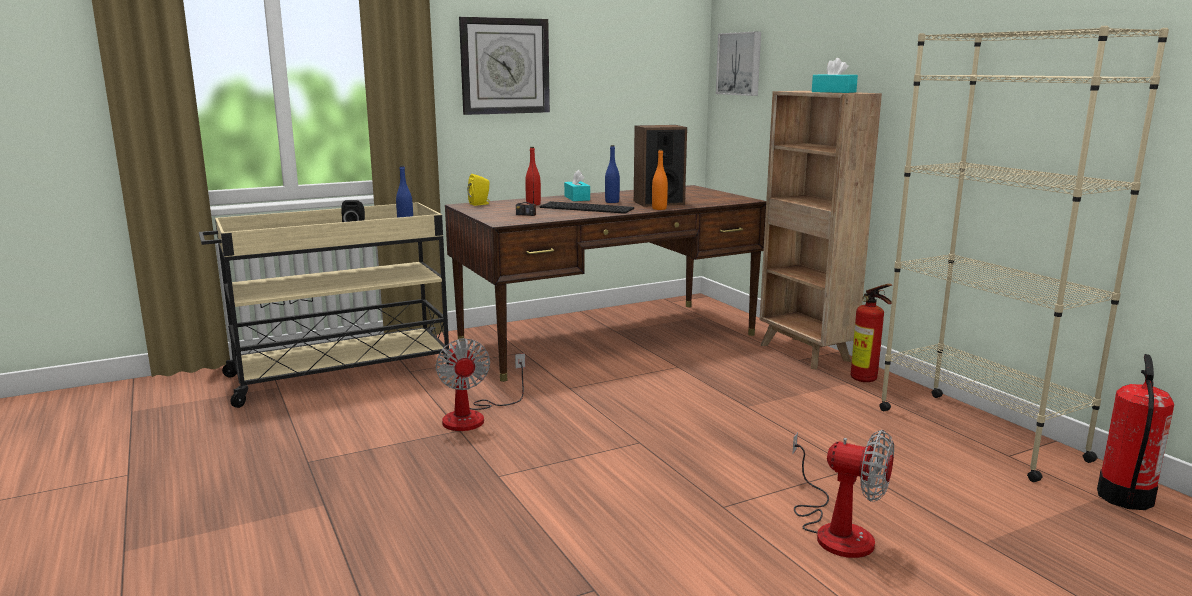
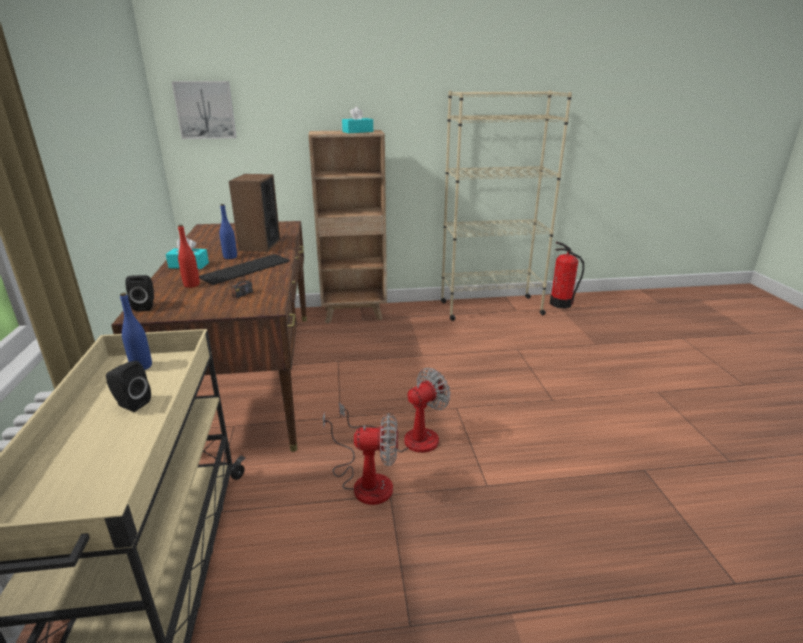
camera: 70 degrees left, 10 degrees up
(480, 204) = (146, 306): yellow speaker -> black speaker
(505, 66) = (62, 135): wall clock -> none
(659, 208) = (285, 249): orange bottle -> none
(836, 529) = (581, 374): fan -> fan (407, 439)
(866, 380) = (409, 311): fire extinguisher -> none

